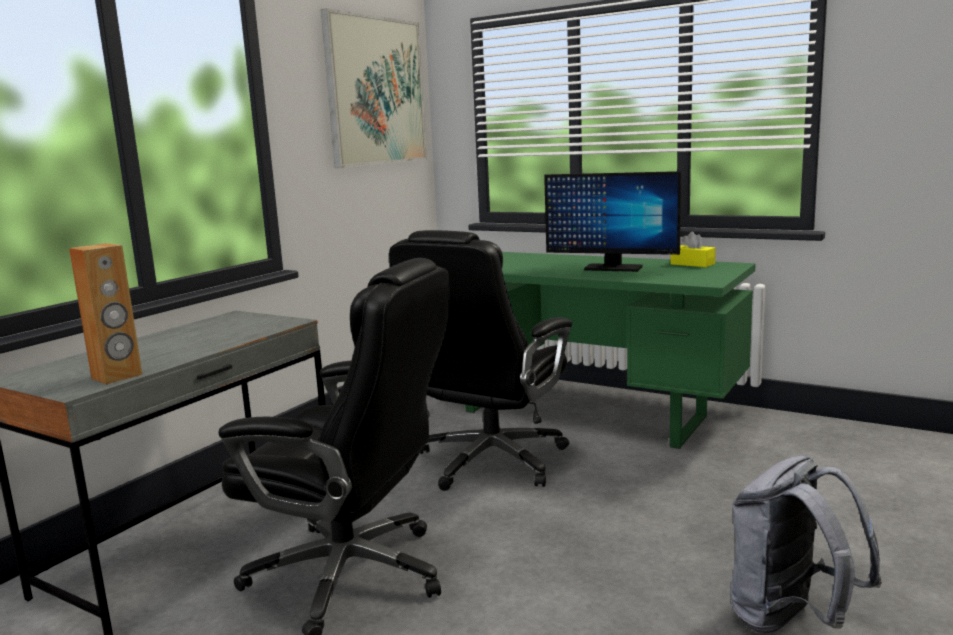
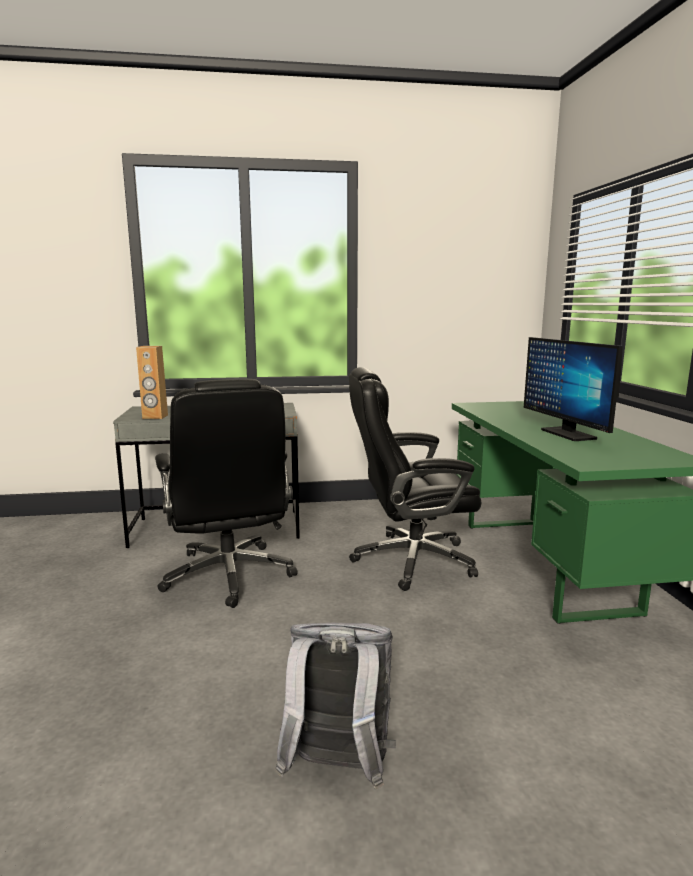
camera: 50 degrees right, 0 degrees up
(376, 91) = (475, 261): picture -> none
(692, 264) = (650, 449): yellow tissue box -> none

